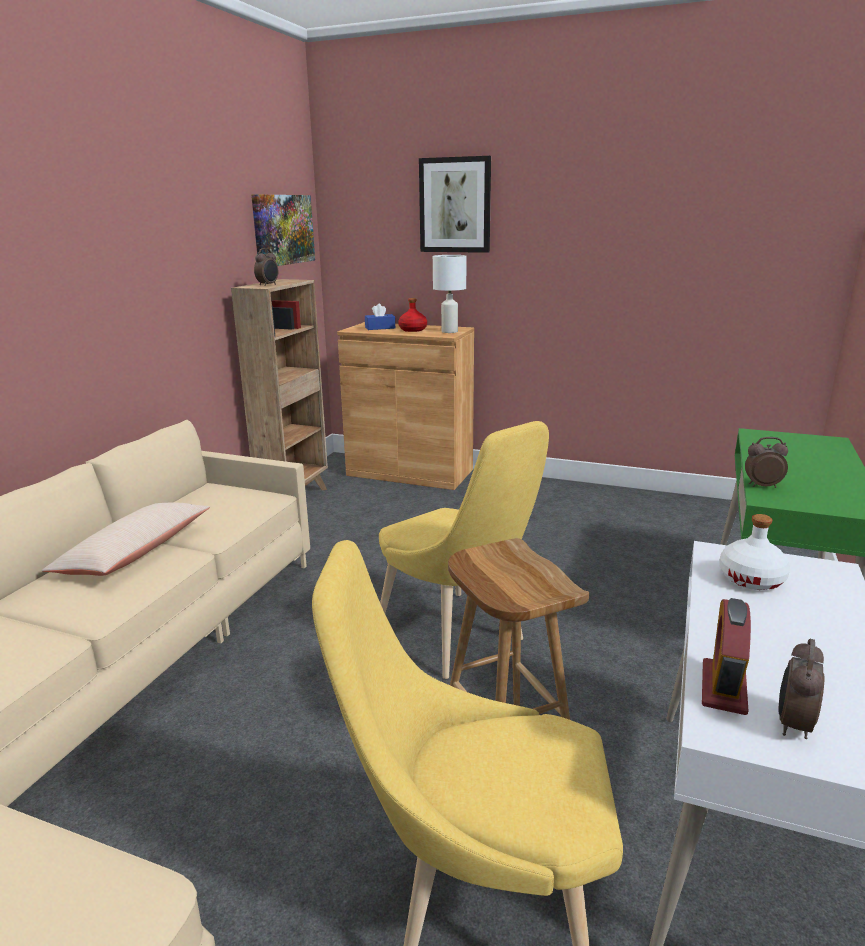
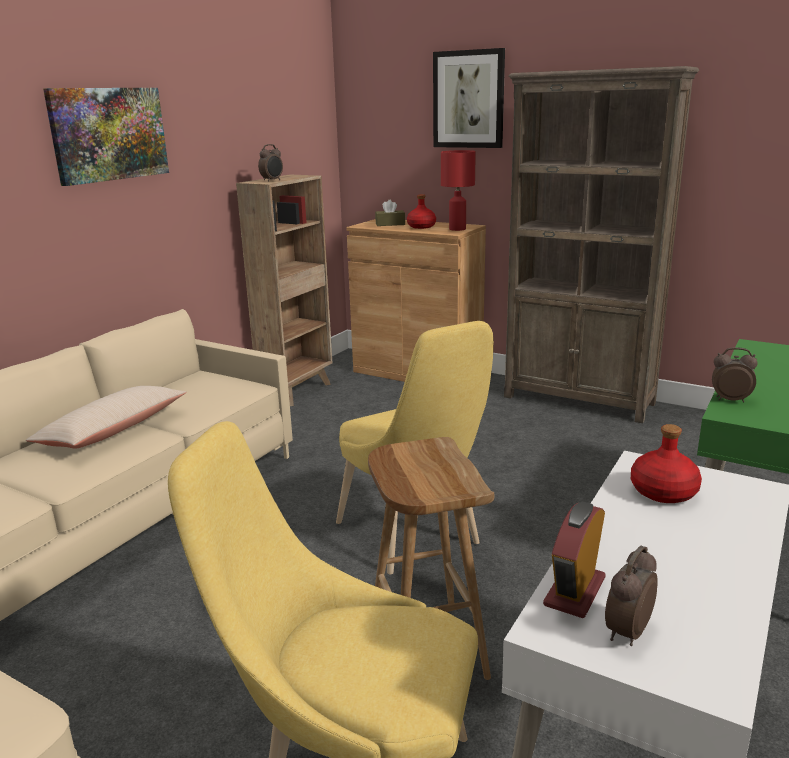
camera: 10 degrees right, 0 degrees up
(283, 230) = (296, 125): picture -> picture (109, 134)
(380, 328) = (390, 224): blue tissue box -> brown tissue box
(450, 331) = (458, 229): white table lamp -> red table lamp
(571, 492) = (579, 400): none -> brown bookcase
(751, 579) = (664, 491): white bottle -> red bottle

